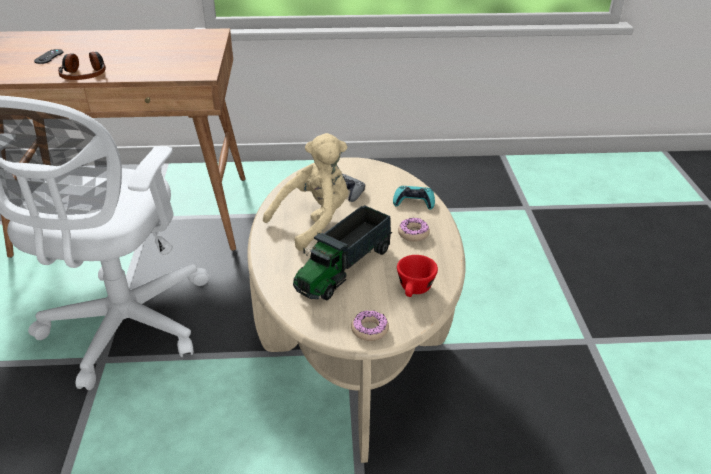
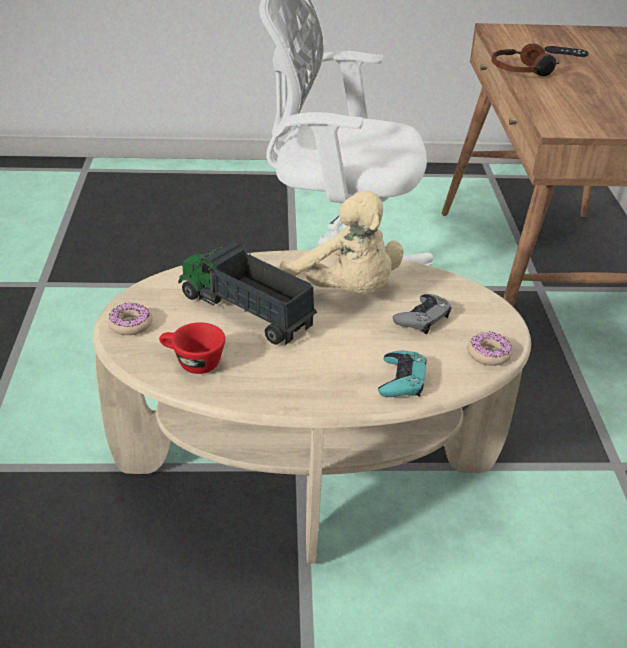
camera: 90 degrees right, 0 degrees up
(413, 233) = (317, 372): donut -> donut (488, 354)

